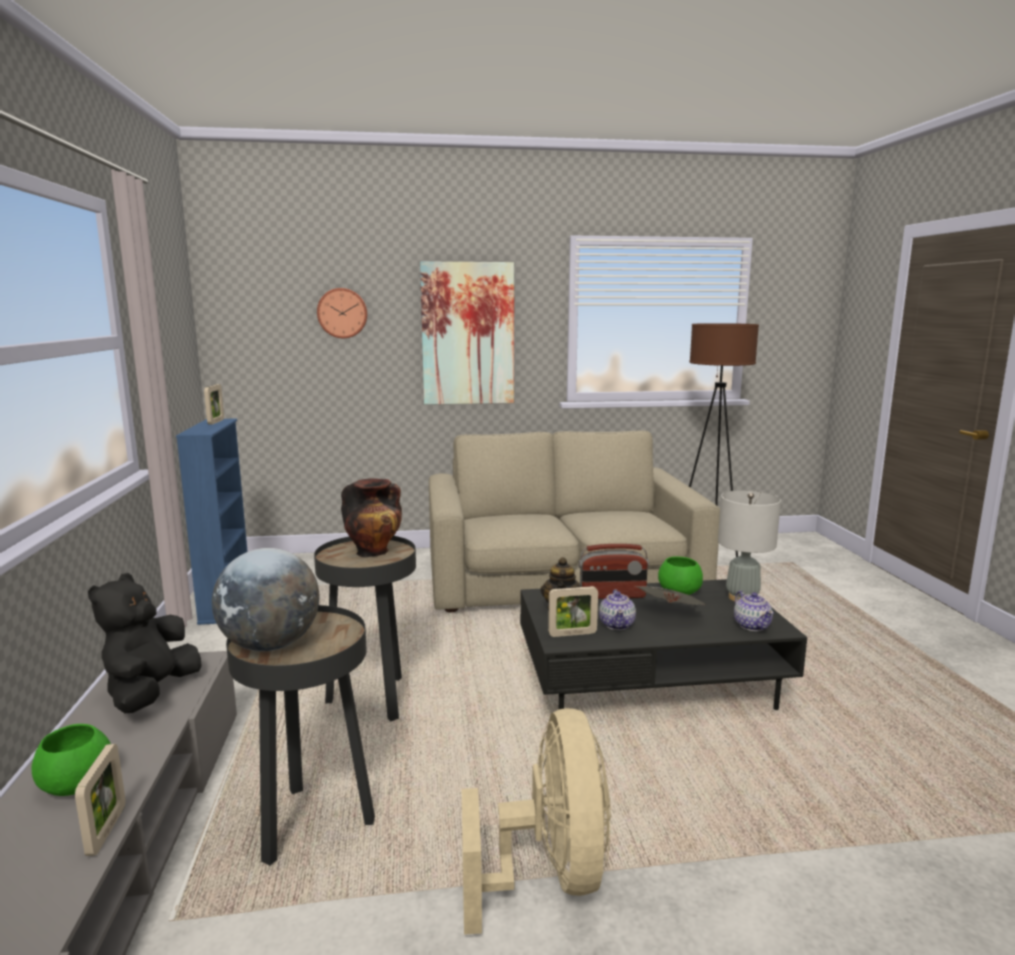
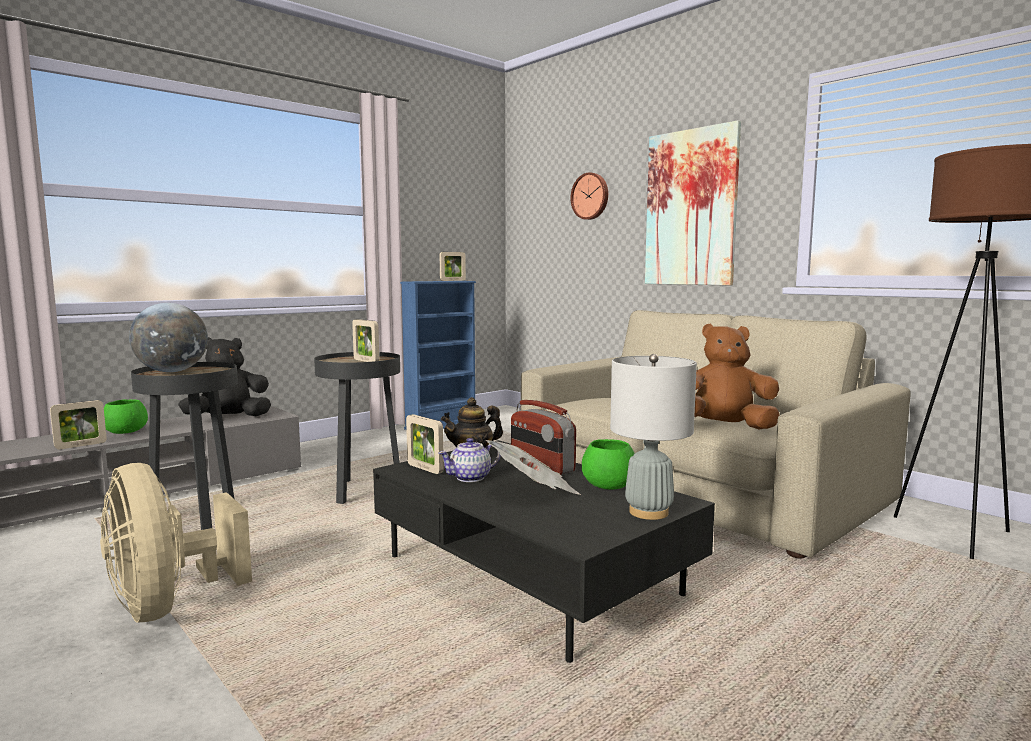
camera: 55 degrees right, 5 degrees down
(374, 552) = (366, 361): vase -> picture frame
(549, 874) = (168, 605): beige fan -> beige fan turned 90 degrees clockwise
(635, 525) = (724, 427): none -> brown plush toy
(752, 625) = (567, 527): teapot -> none

